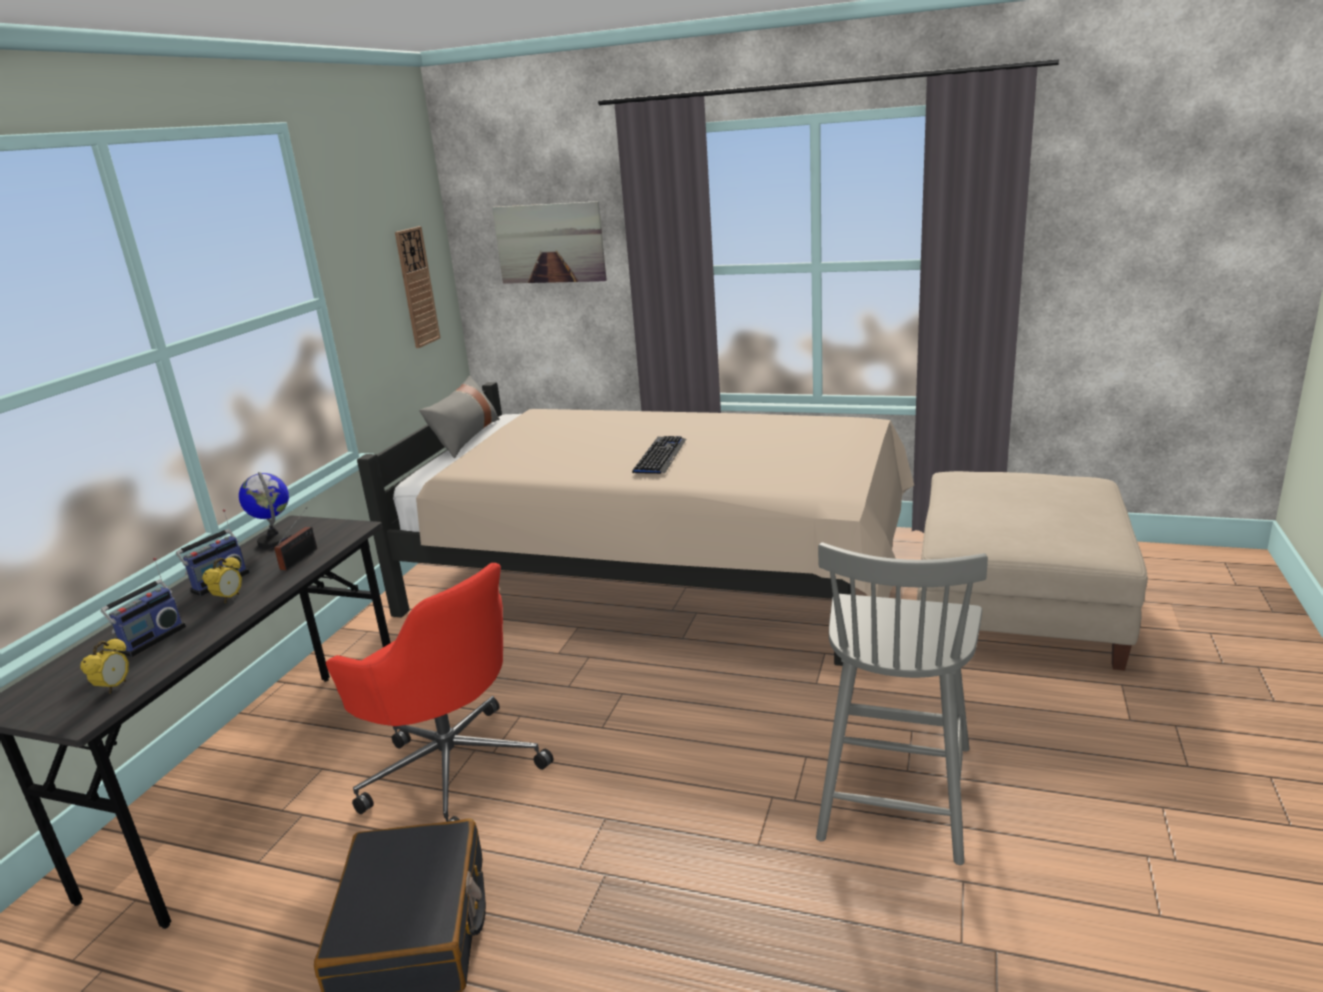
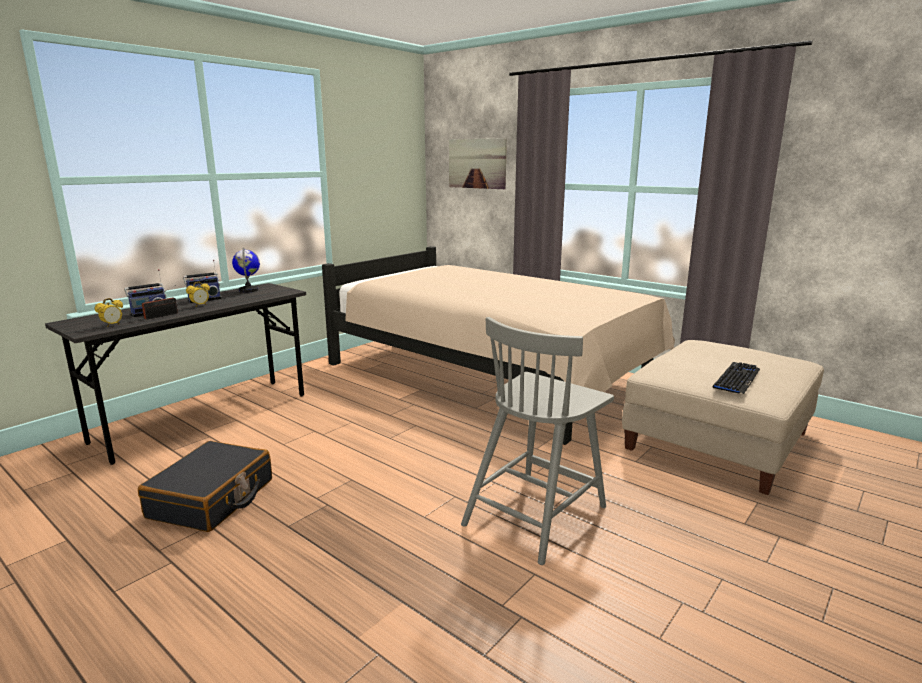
camera: 20 degrees right, 5 degrees down
(301, 558) = (251, 297): radio -> radio (163, 315)
(417, 287) = (395, 181): wall clock -> none
(451, 768) = (296, 436): red office chair -> none
(466, 437) = (400, 271): grey pillow -> none
(660, 456) = (491, 291): keyboard -> keyboard (736, 379)

